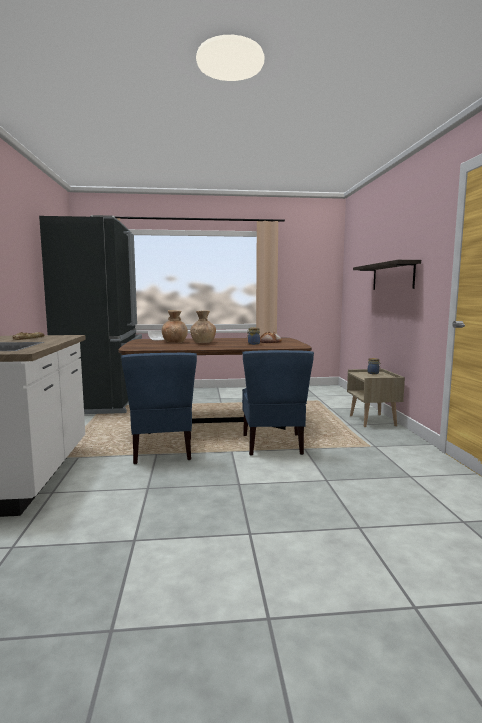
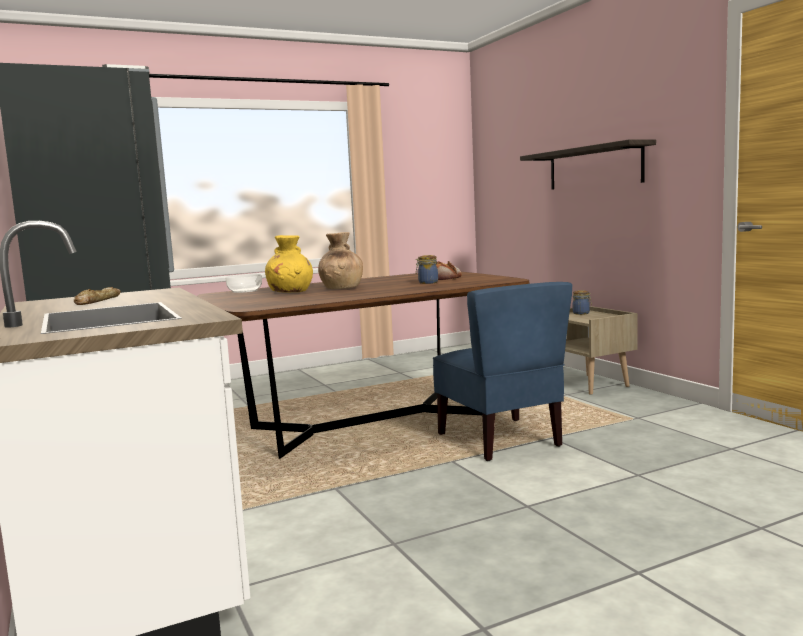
camera: 20 degrees left, 0 degrees up
(162, 451) = (339, 481): blue chair -> none
(175, 342) = (290, 292): brown vase -> yellow vase

